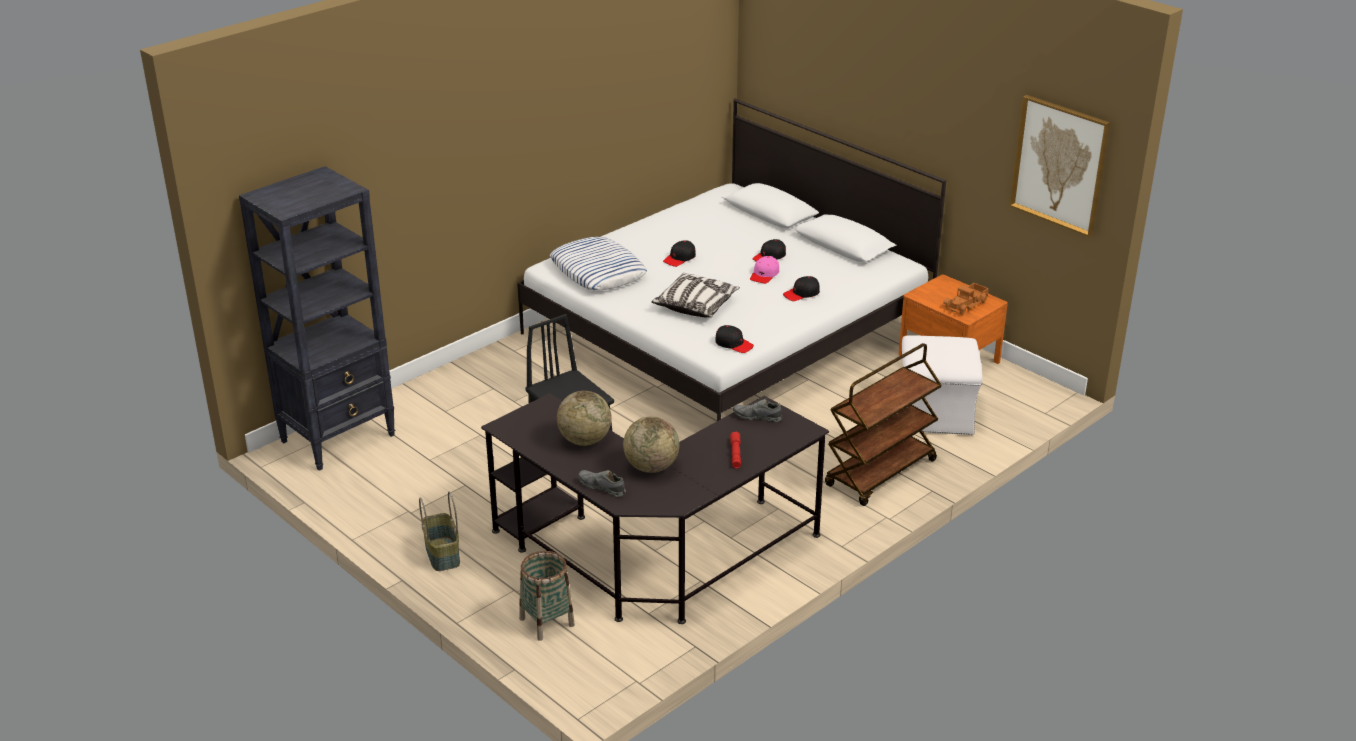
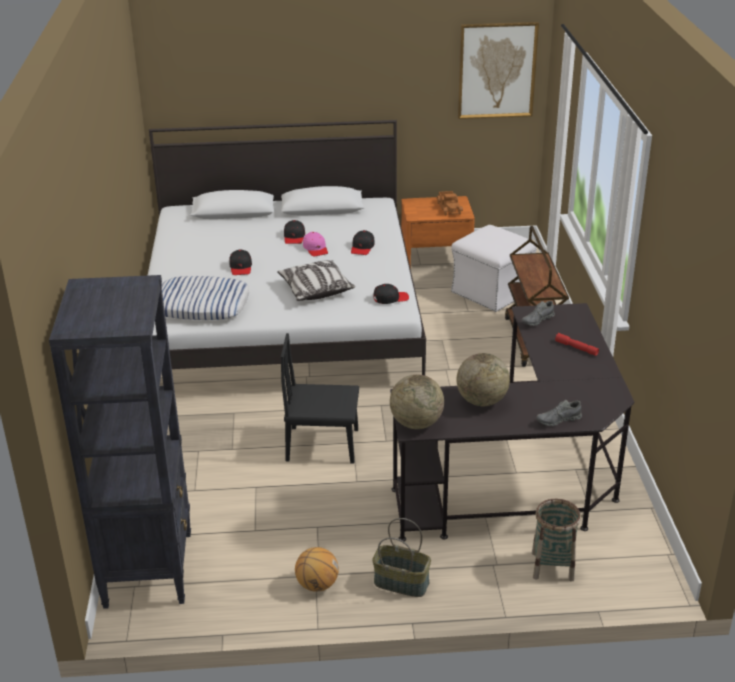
camera: 50 degrees left, 0 degrees up
(398, 517) = (317, 585): none -> basketball
(651, 467) = (554, 388): globe -> globe (416, 423)

